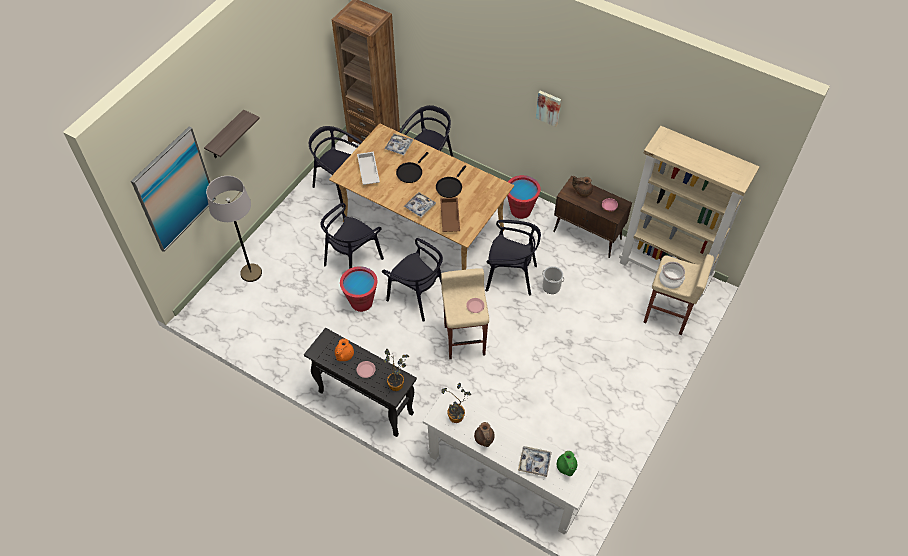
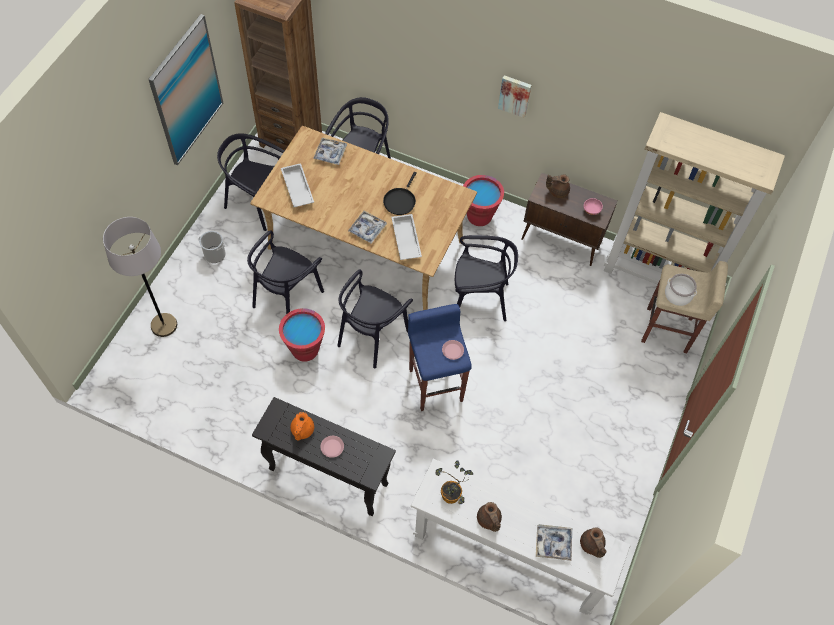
camera: 10 degrees left, 5 degrees up
(174, 190) = (62, 243): picture -> picture (186, 91)
(226, 136) = (119, 165): shelf -> none
(397, 383) = (373, 460): potted plant -> none
(410, 172) = (349, 186): black frying pan -> none
(417, 297) = (372, 336): black chair -> black chair turned 90 degrees clockwise
(449, 217) = (405, 240): brown tray -> white tray
(465, 339) = (436, 384): beige stool -> blue stool
(551, 287) = (528, 308): bucket -> bucket (214, 254)
(566, 467) = (591, 545): green teapot -> brown teapot

